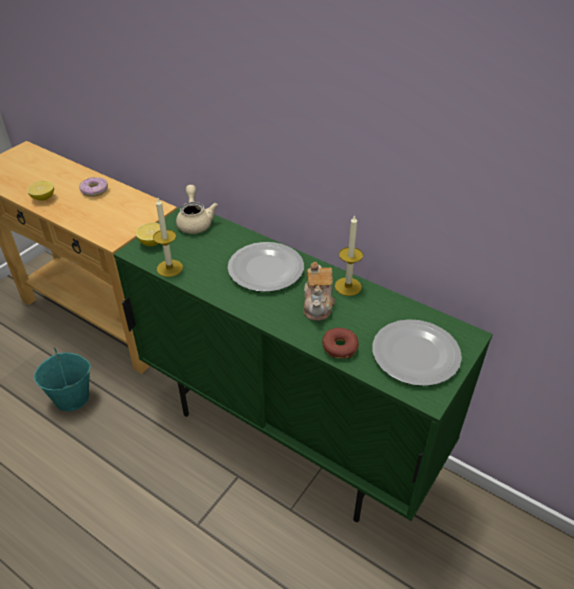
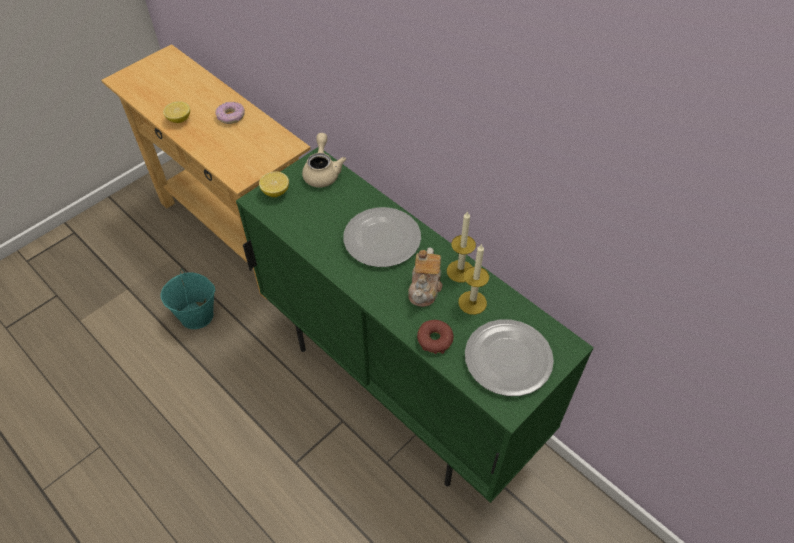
camera: 10 degrees right, 10 degrees up
(169, 268) = (287, 225): candle -> candle (472, 302)

